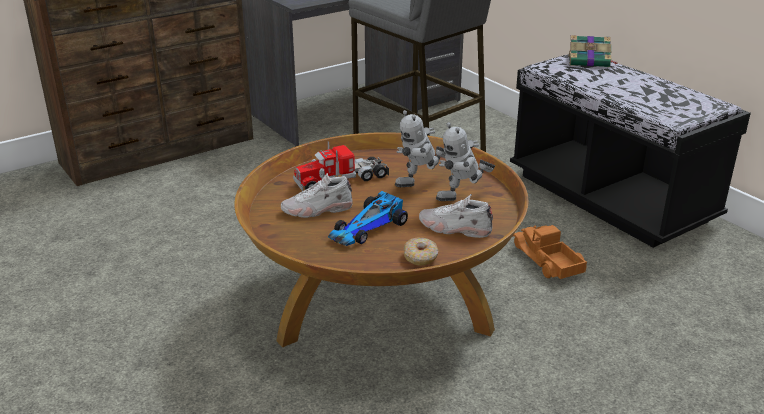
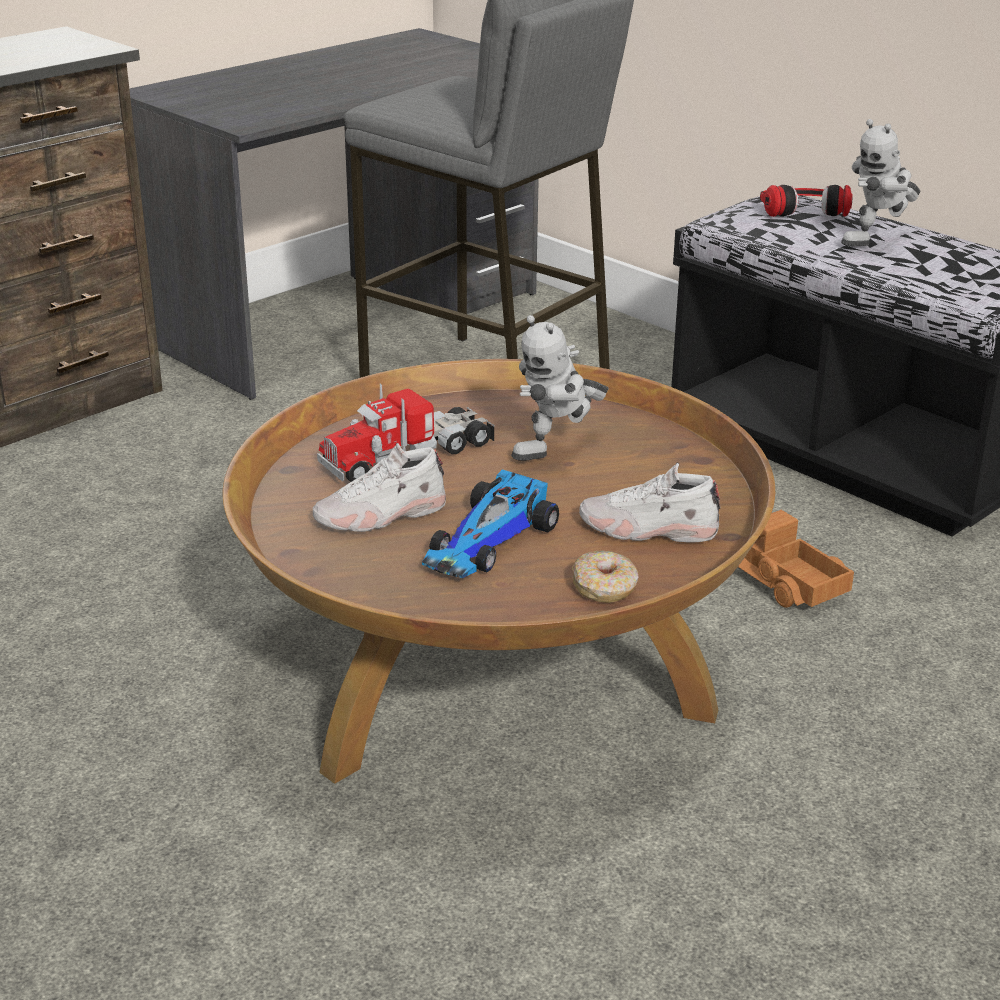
camera: 10 degrees left, 0 degrees up
(462, 198) = (643, 473): toy robot -> toy robot (877, 243)
(590, 61) = (802, 207): book -> headphones

